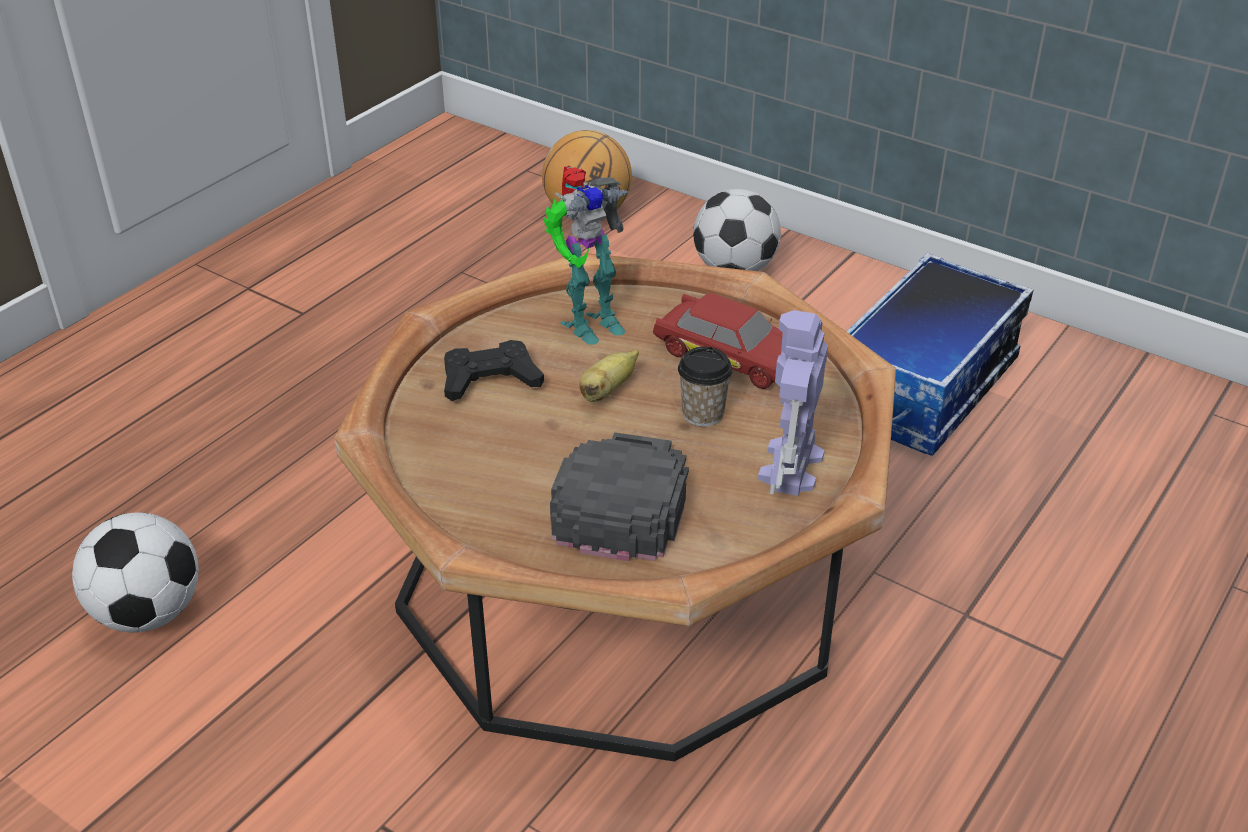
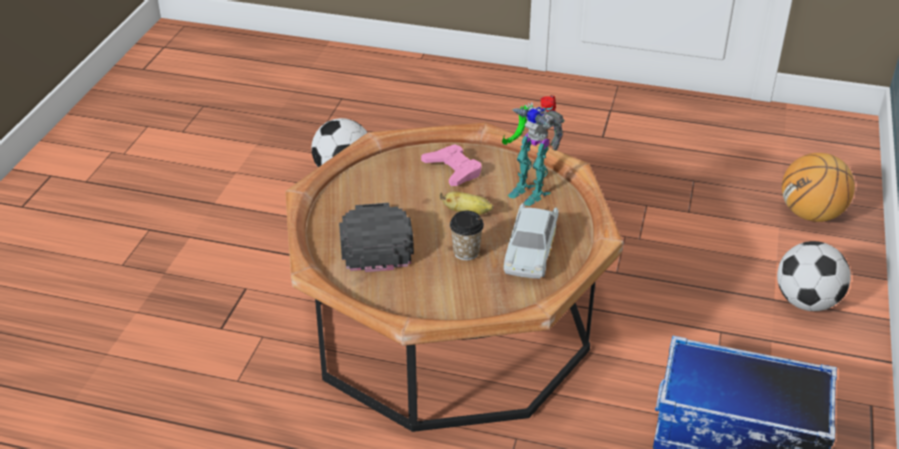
camera: 70 degrees right, 0 degrees up
(490, 379) = (453, 170): black game controller -> pink game controller
(622, 499) = (375, 239): black cap -> black cap turned 90 degrees counterclockwise
(728, 356) = (530, 250): red toy car -> white toy car
(790, 468) = (433, 296): toy robot -> none

